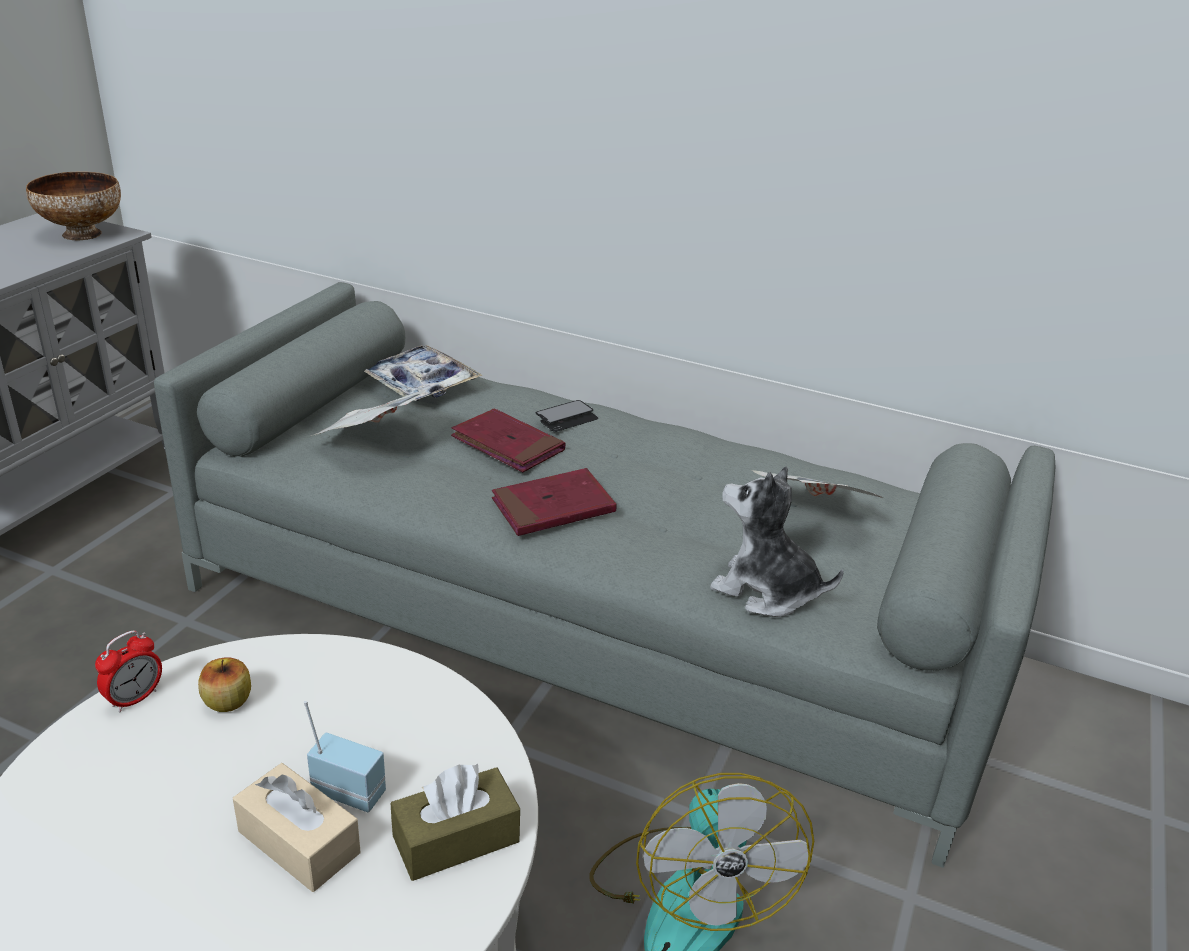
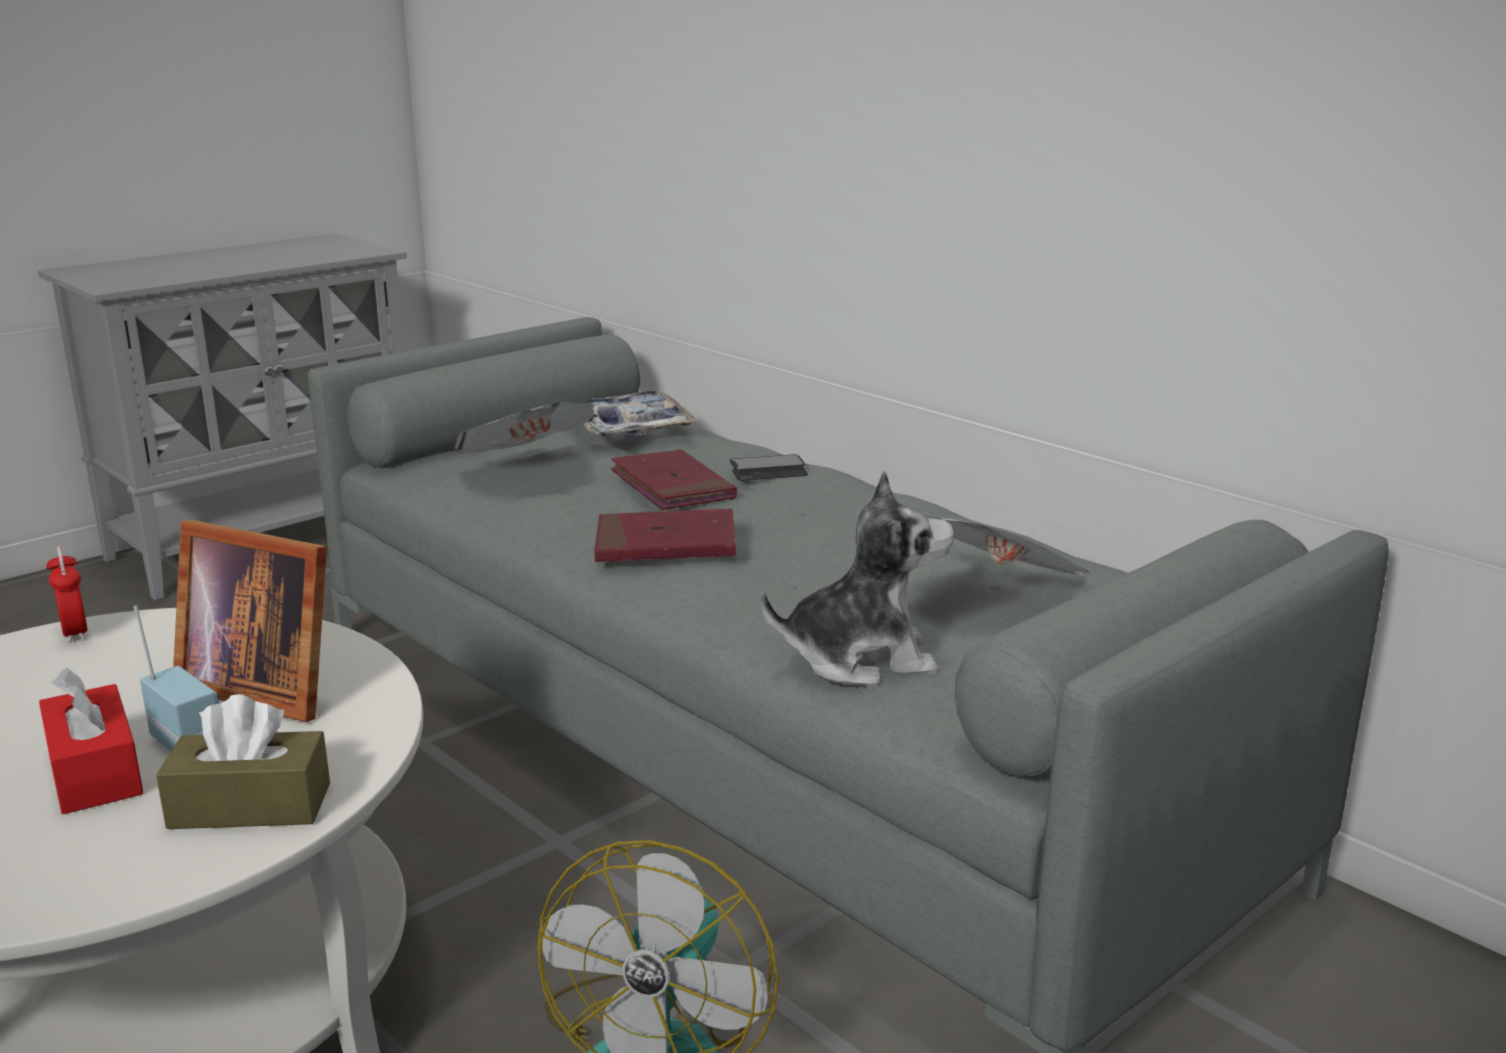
camera: 25 degrees right, 10 degrees down
(84, 234) = (340, 249): bowl -> none
(135, 698) = (75, 633): alarm clock -> alarm clock turned 90 degrees clockwise
(227, 702) = (154, 651): apple -> none
(299, 842) = (95, 772): beige tissue box -> red tissue box
(357, 718) = (263, 687): none -> picture frame
(765, 591) = (860, 659): plush toy -> plush toy turned 120 degrees clockwise

